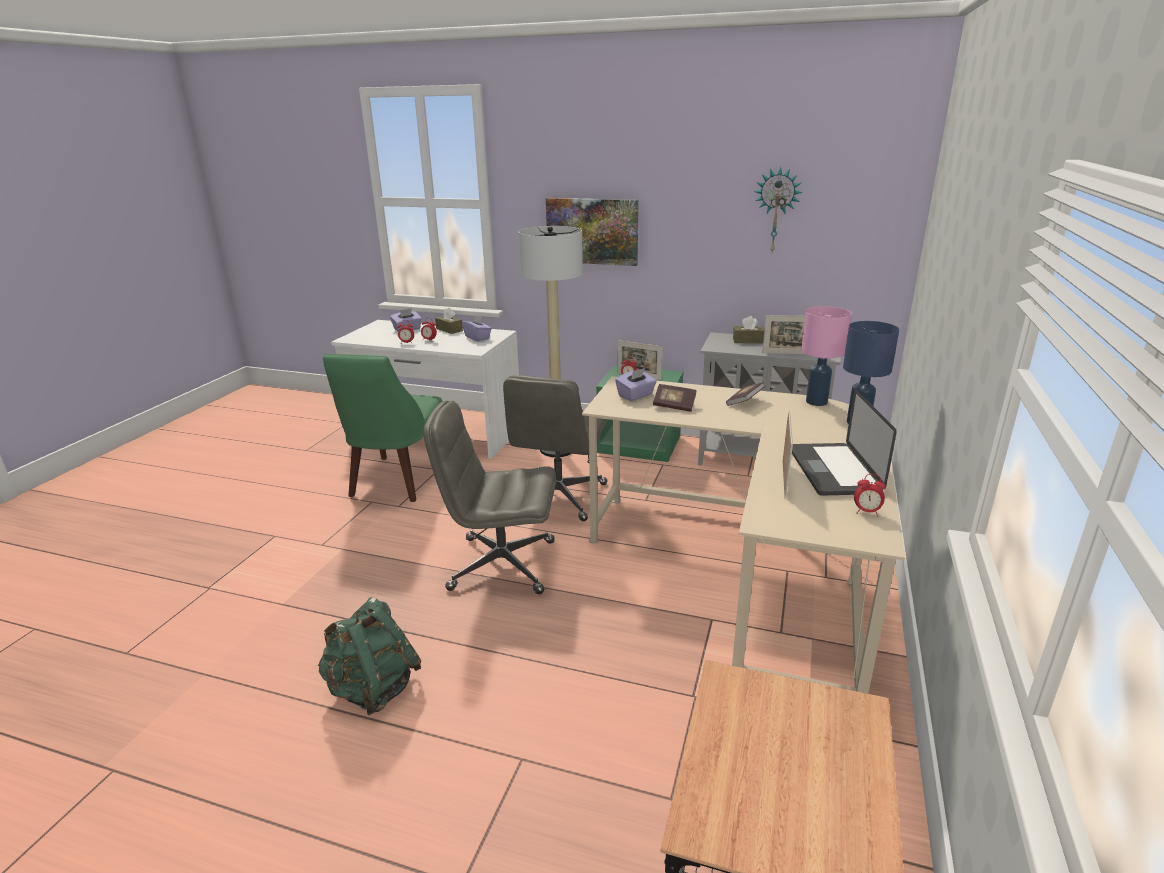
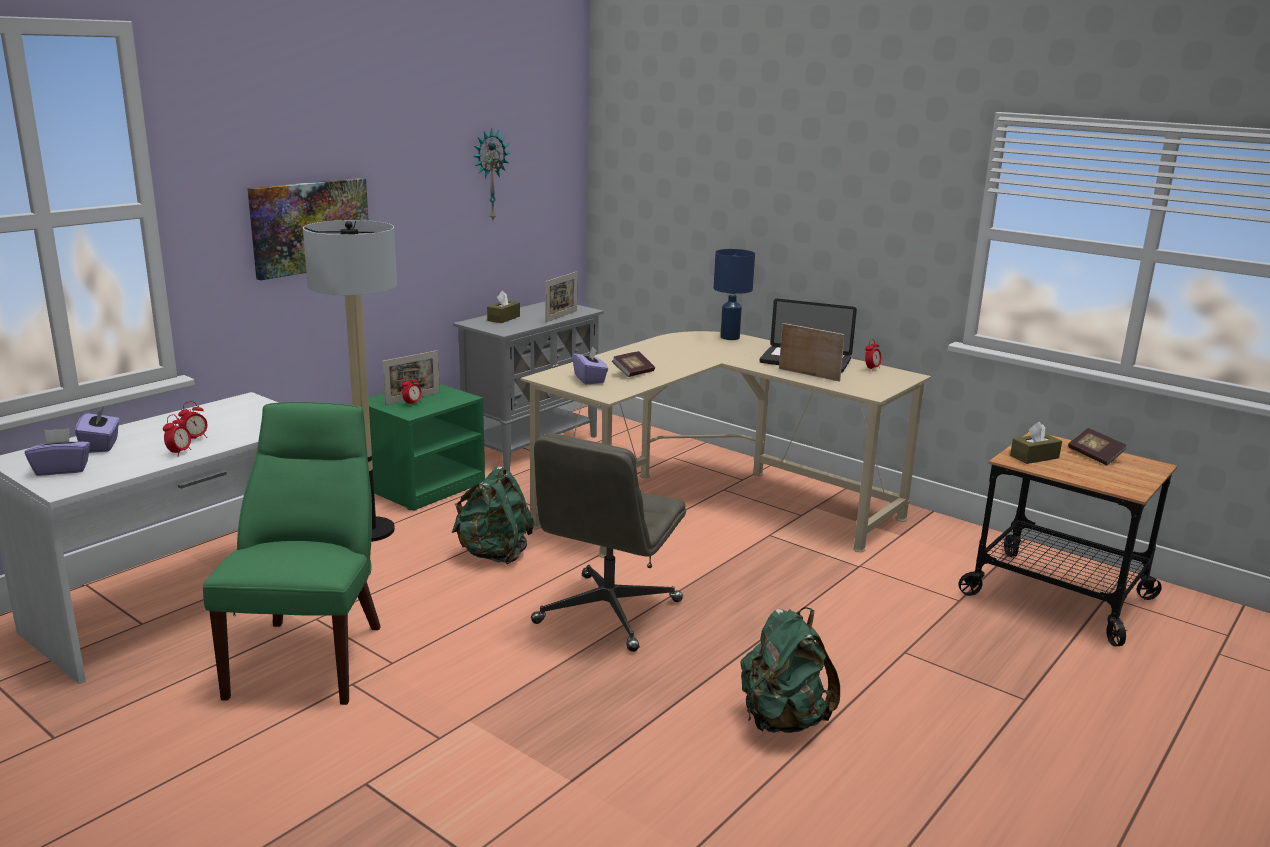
camera: 70 degrees left, 5 degrees down
(396, 481) = (310, 656): green chair -> green chair turned 120 degrees counterclockwise
(449, 330) = (165, 422): brown tissue box -> brown tissue box (1034, 457)
(477, 338) = (242, 413): purple tissue box -> purple tissue box (62, 469)
(558, 498) = (494, 554): grey office chair -> green backpack
(744, 402) = (651, 353): book -> book (1095, 456)
(815, 402) = (676, 337): pink table lamp -> none

